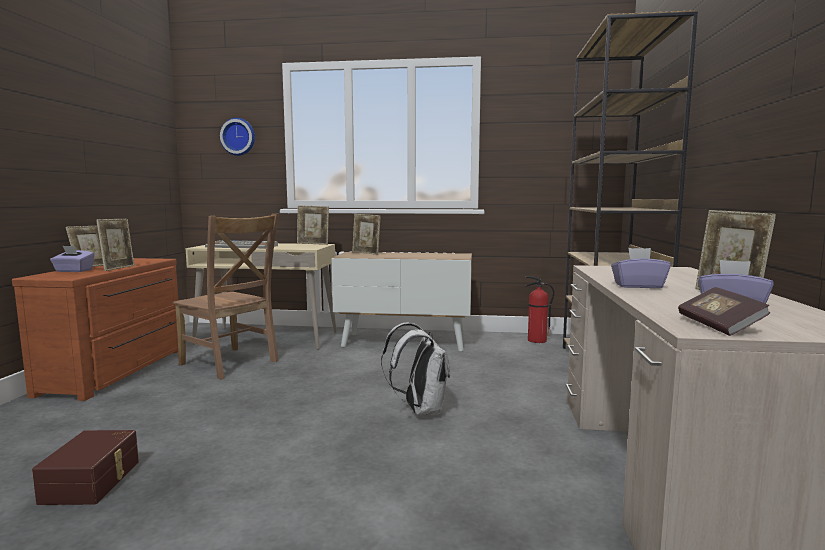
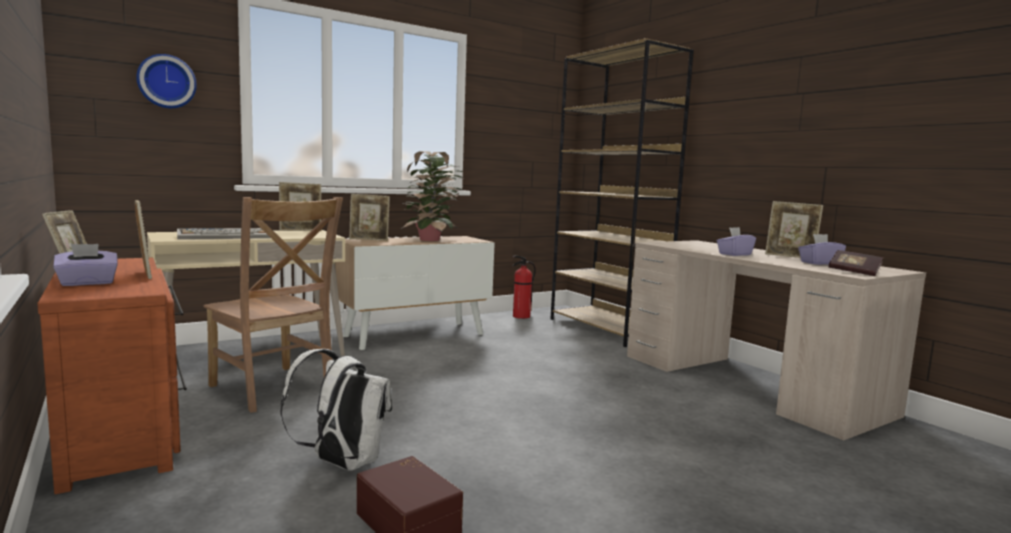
camera: 40 degrees left, 0 degrees up
(231, 364) = (273, 389): brown chair -> brown chair turned 45 degrees clockwise
(419, 255) = (432, 240): none -> potted plant
(420, 410) = (551, 385): white backpack -> white backpack (341, 463)

